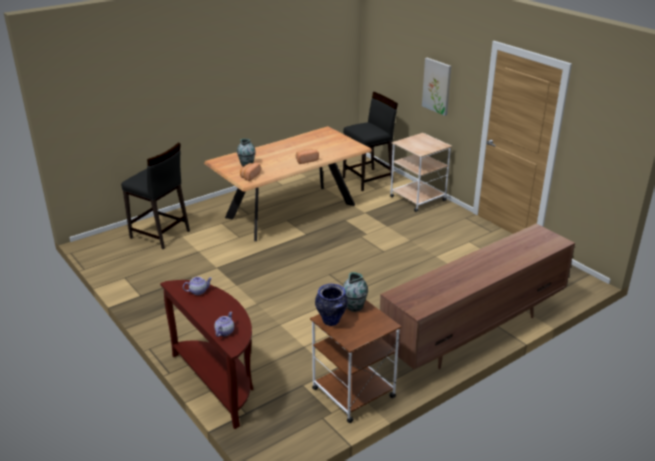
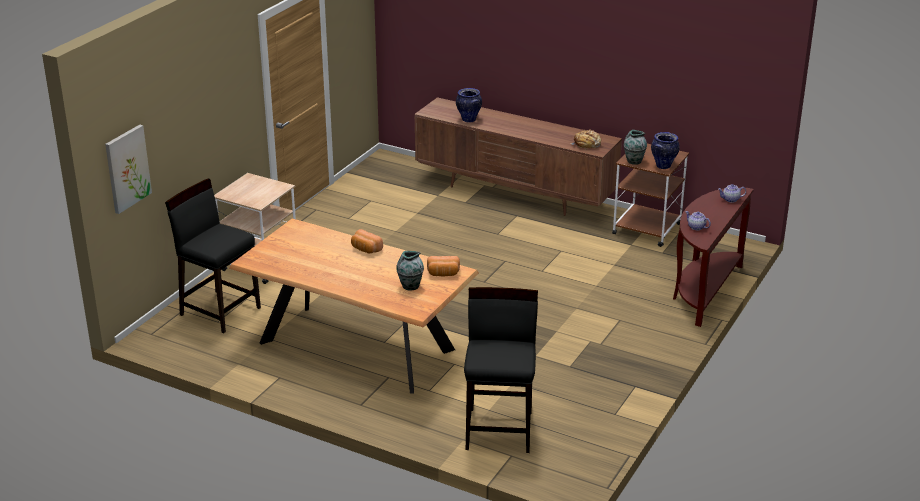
camera: 115 degrees left, 0 degrees up
(413, 293) = (587, 145): none -> bread
(437, 86) = (212, 122): picture -> picture (127, 168)
(509, 245) = (468, 119): none -> vase

